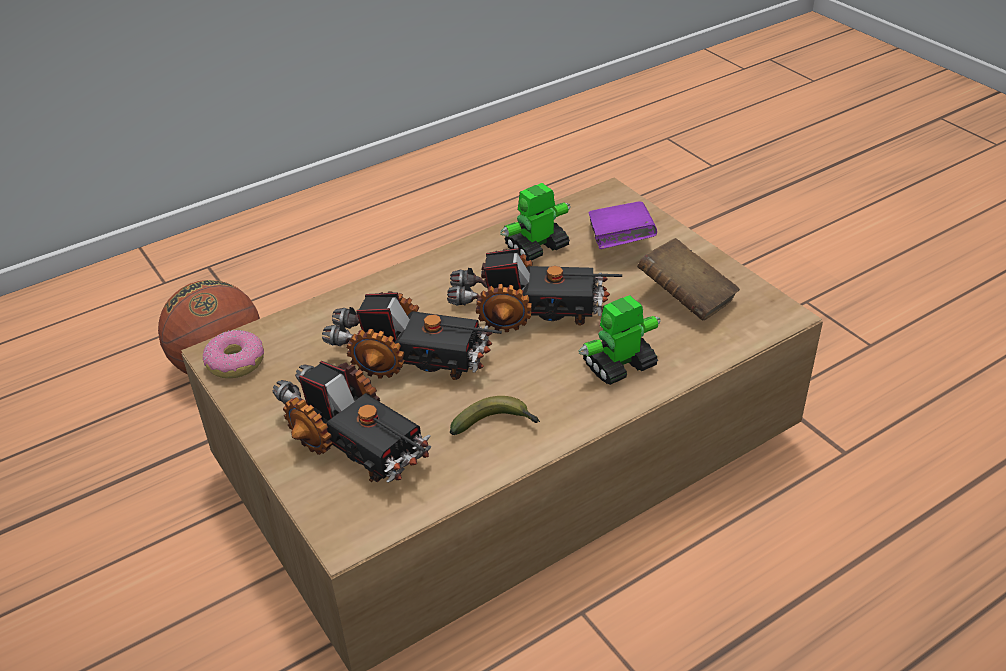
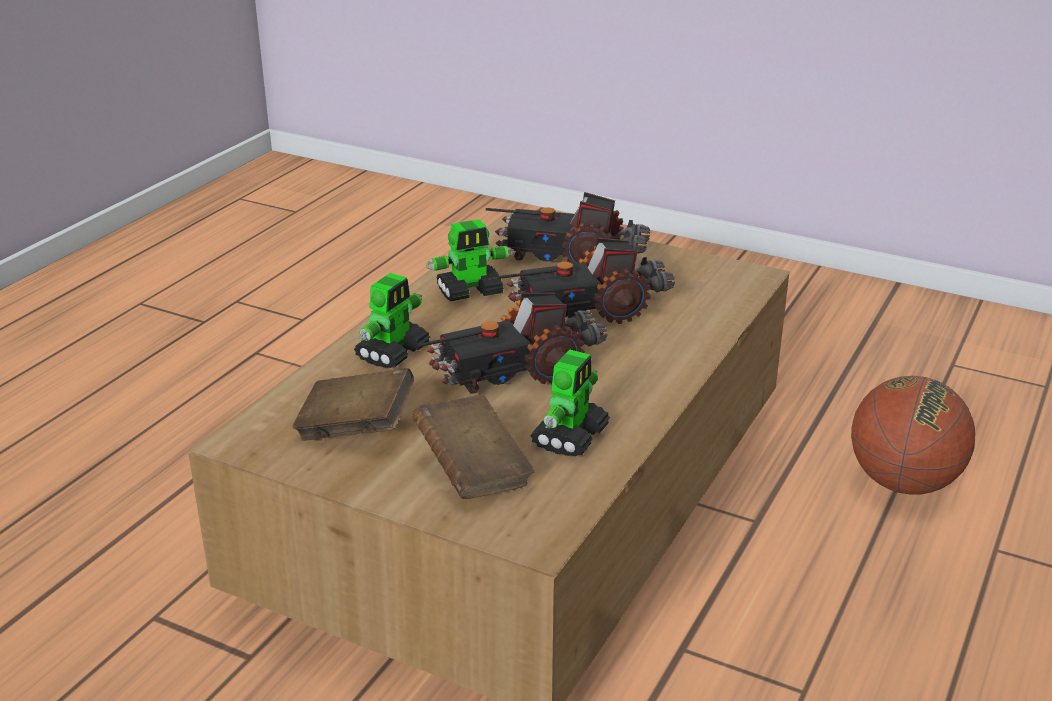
camera: 150 degrees right, 10 degrees down
(236, 363) = (730, 274): donut -> none
(496, 424) = (470, 292): banana -> toy robot
(620, 243) = (473, 471): purple book -> brown book

